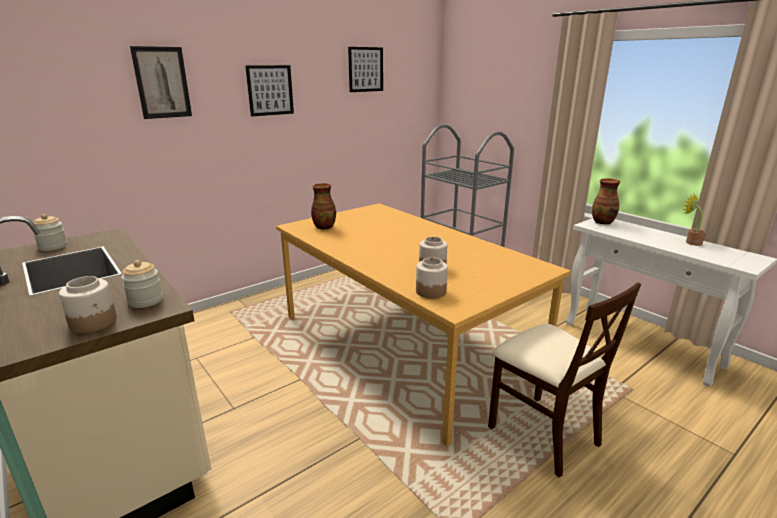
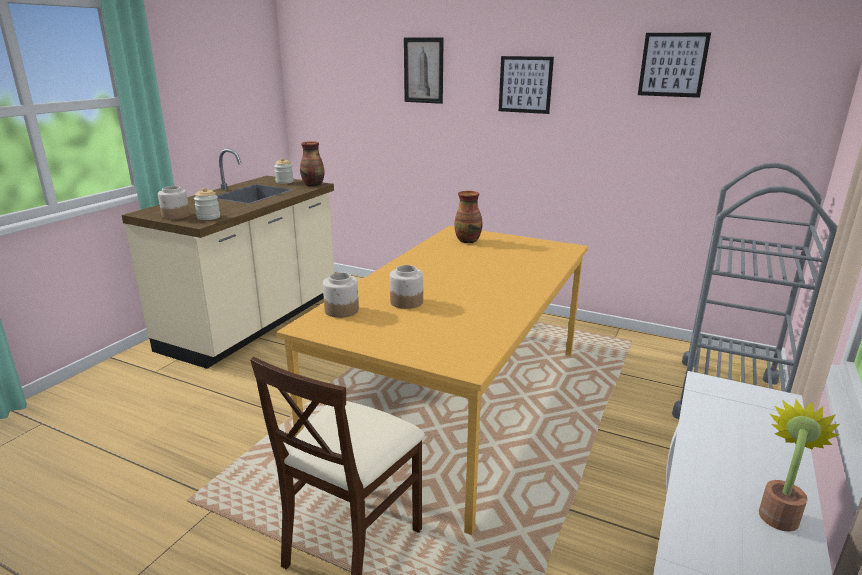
camera: 65 degrees right, 0 degrees up
(603, 222) = (752, 398): vase -> vase (313, 185)

